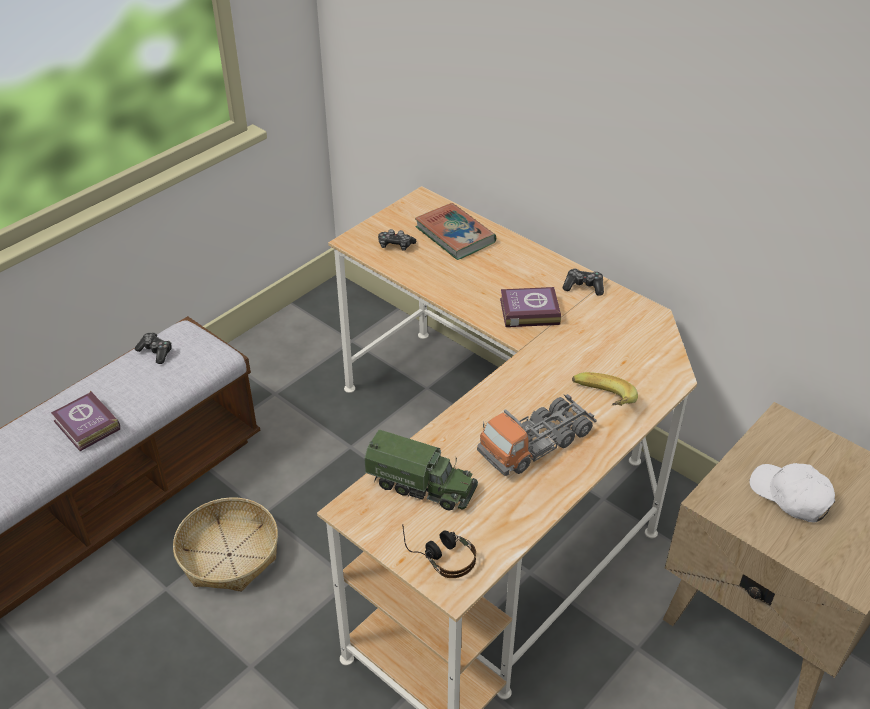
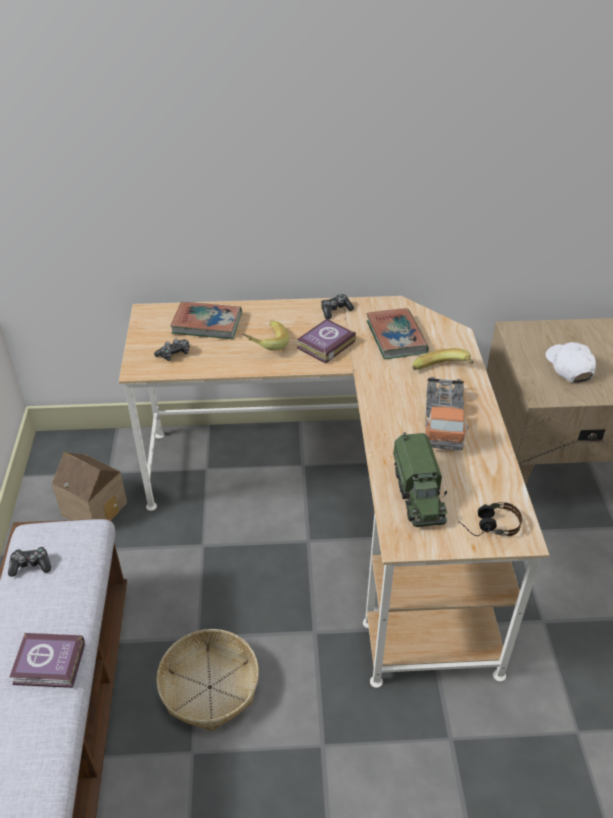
camera: 45 degrees left, 0 degrees up
(312, 361) = (96, 506): none -> toy house
(421, 485) = (418, 494): toy truck -> toy truck turned 105 degrees clockwise
(477, 280) = (264, 344): none -> banana
(605, 344) = (396, 337): none -> book
(790, 496) = (569, 367): white cap -> white cap turned 75 degrees clockwise

